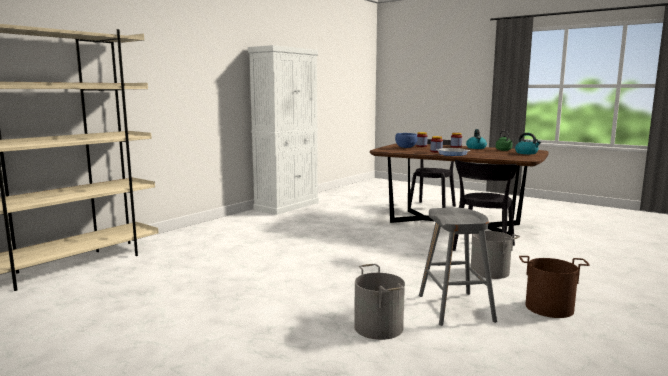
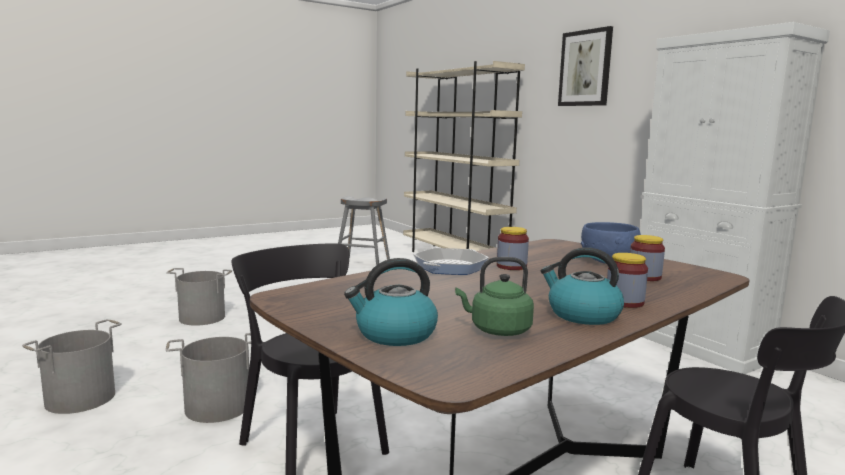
camera: 110 degrees right, 0 degrees up
(176, 49) = (585, 68): none -> picture
(455, 308) = (175, 351): grey stool -> grey stool (362, 263)
(549, 307) = (81, 398): brown bucket -> grey bucket

